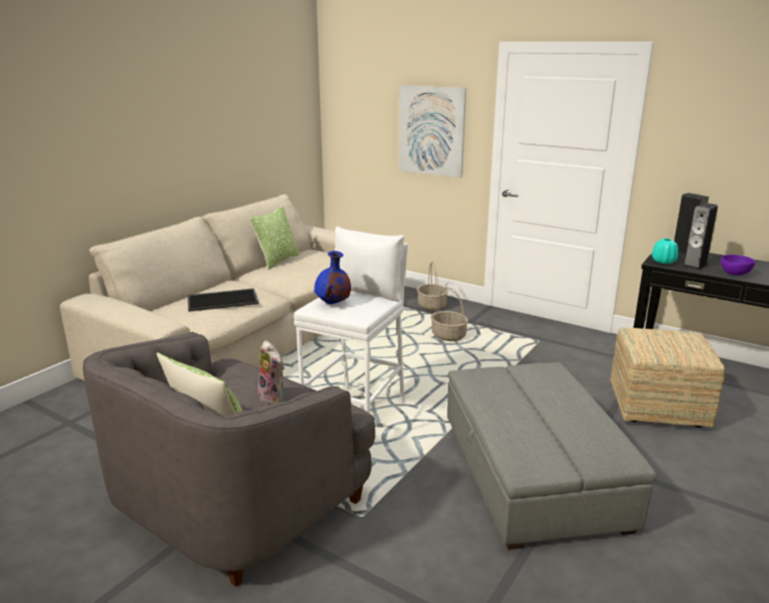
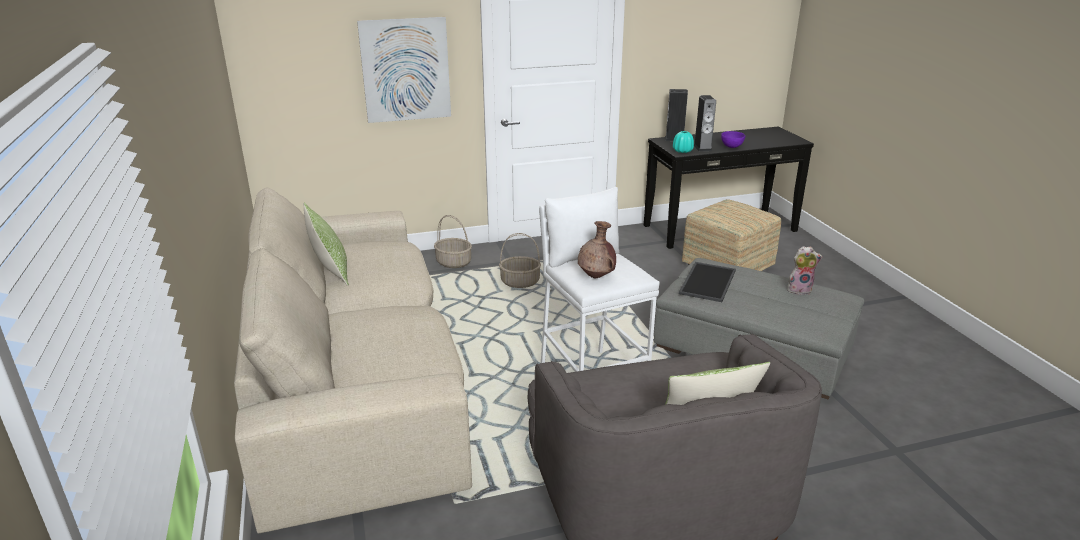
camera: 50 degrees left, 5 degrees up
(223, 300) = (392, 335): tray -> tray (706, 281)
(274, 397) = (665, 380): plush toy -> plush toy (799, 289)
(333, 303) = (597, 276): blue vase -> brown vase

